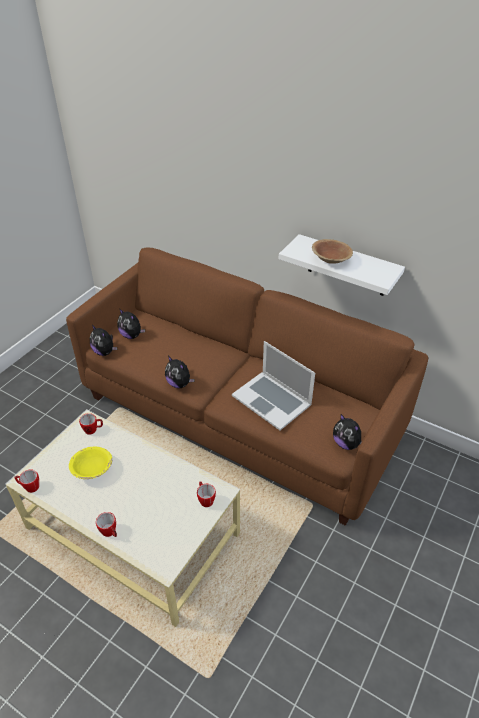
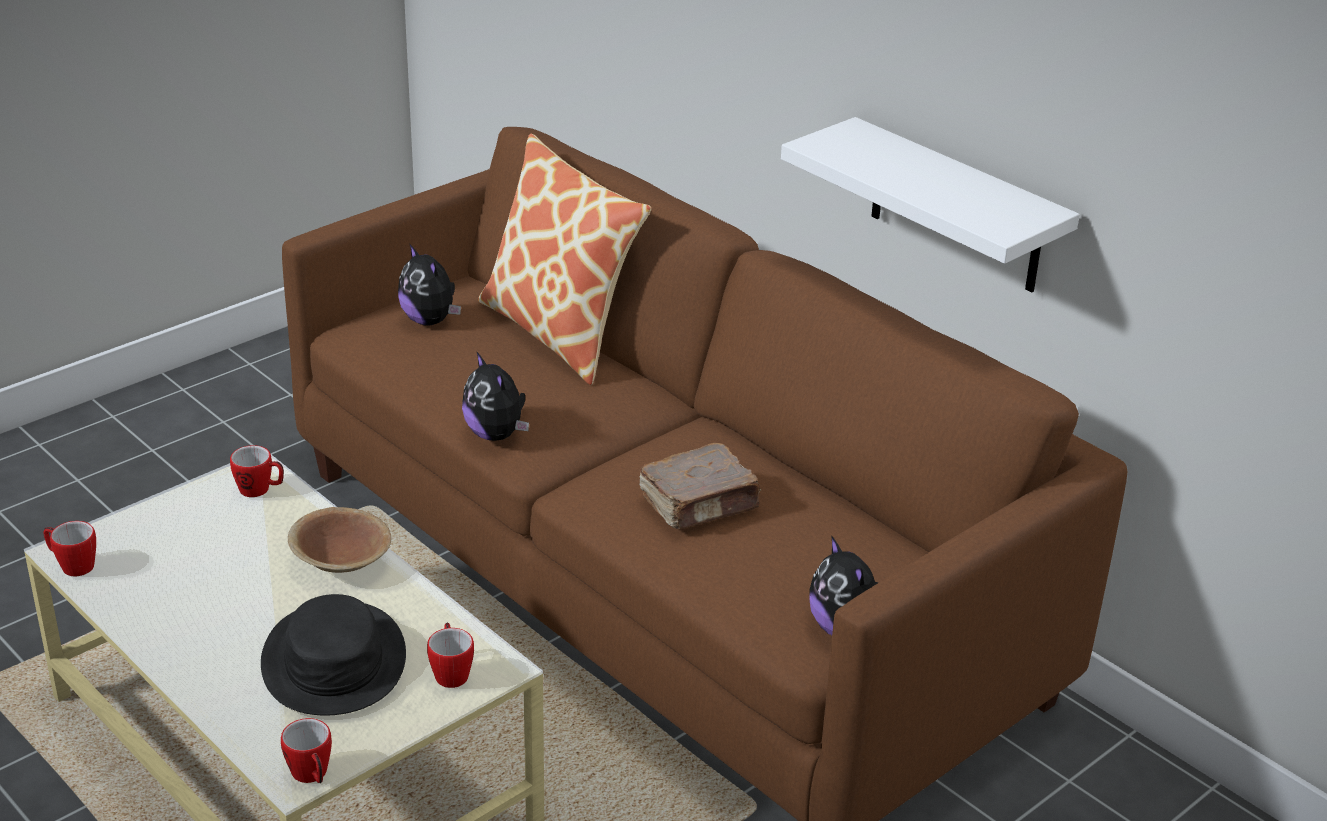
camera: 15 degrees right, 10 degrees down
(92, 469) = (223, 563): yellow bowl -> none
(105, 352) = (354, 343): plush toy -> none
(110, 532) = (205, 685): mug -> mug (312, 776)
(157, 506) = (333, 661): none -> black hat
(184, 330) = (560, 332): none -> pillow
(272, 400) = (700, 504): laptop -> brown book
(331, 260) = (901, 174): brown bowl -> brown bowl (341, 561)

